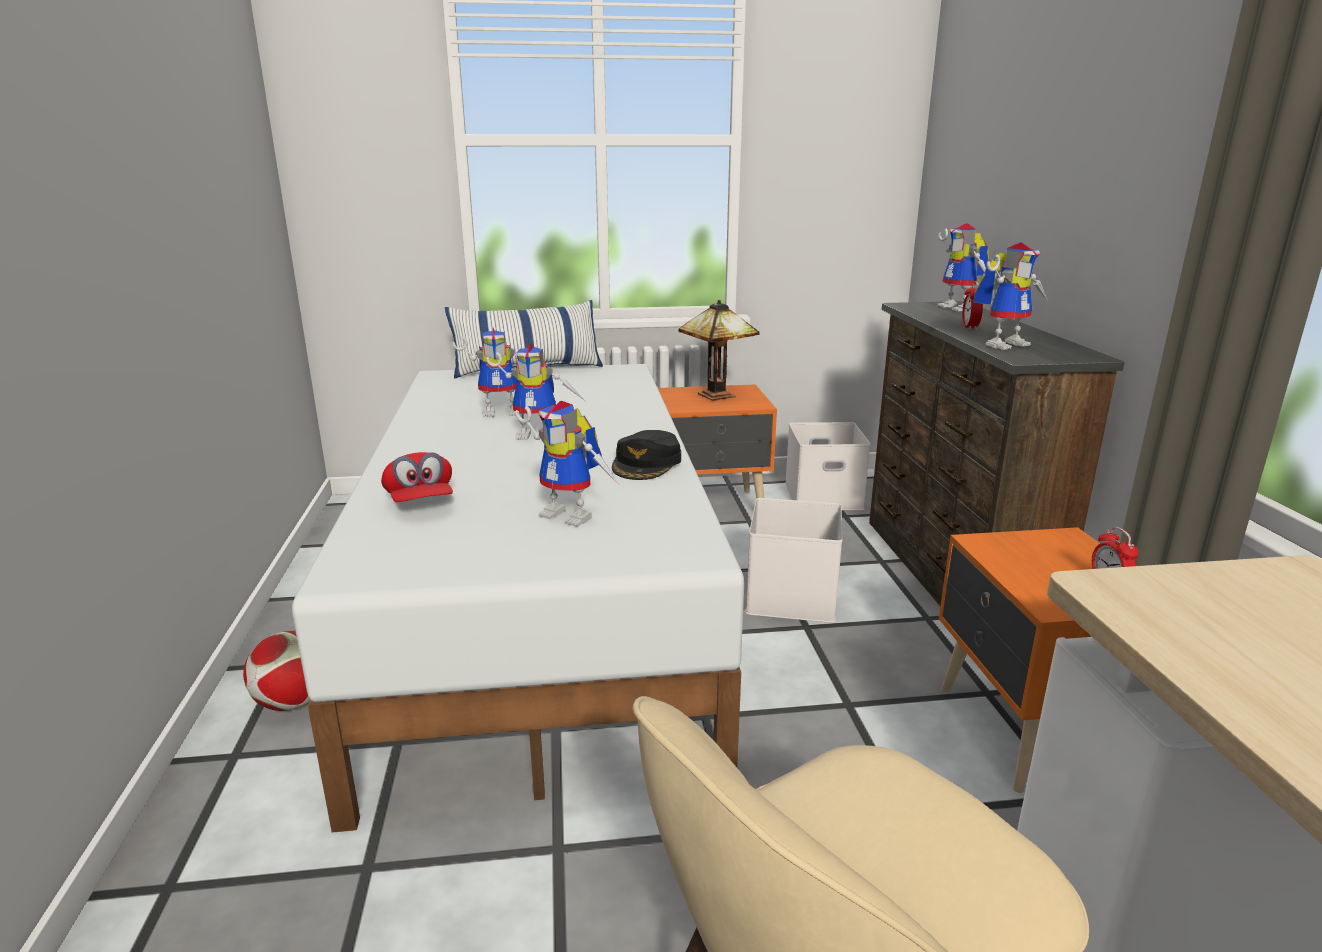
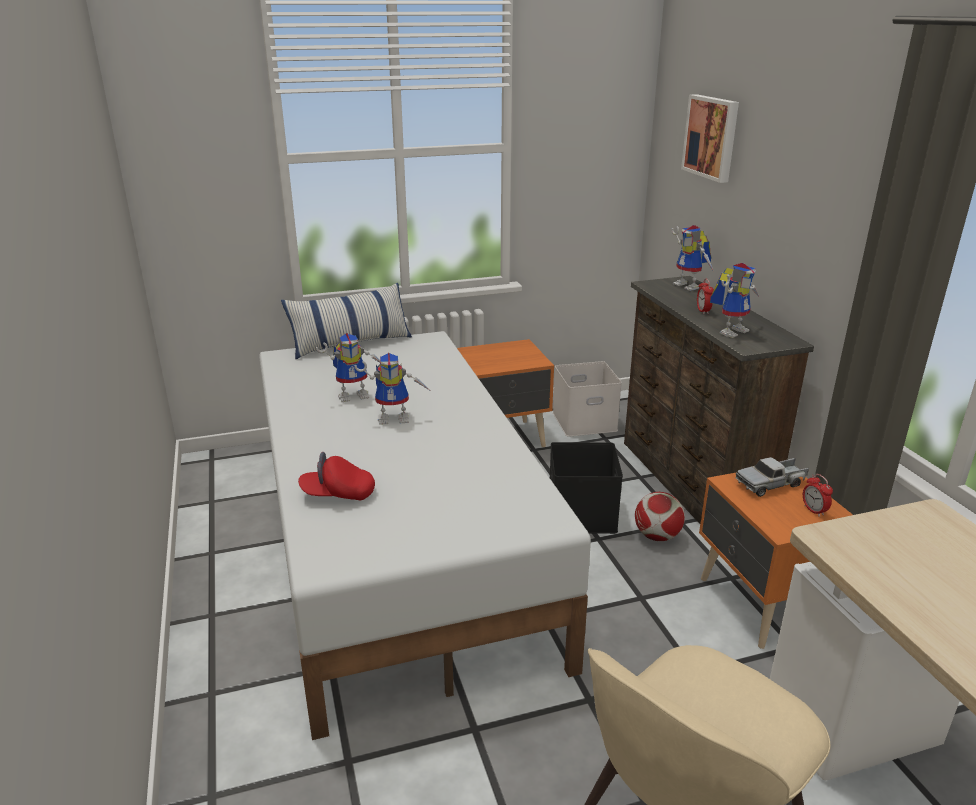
camera: 10 degrees left, 5 degrees up
(293, 702) = (237, 645): football -> football (657, 536)
(420, 502) = (338, 494): red cap -> red cap turned 120 degrees clockwise
(573, 515) = (456, 495): toy robot -> none
(647, 463) = (488, 440): black cap -> none
(719, 396) = (505, 354): table lamp -> none
(793, 597) = (583, 515): white storage box -> black storage box
(997, 110) = (712, 137): none -> picture
(1046, 549) = (771, 484): none -> toy truck

